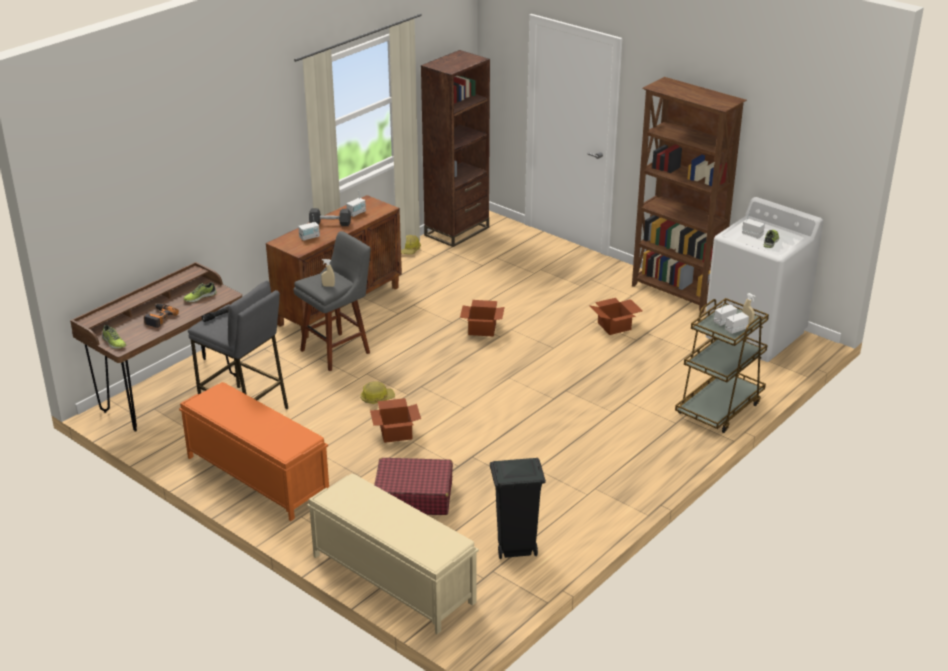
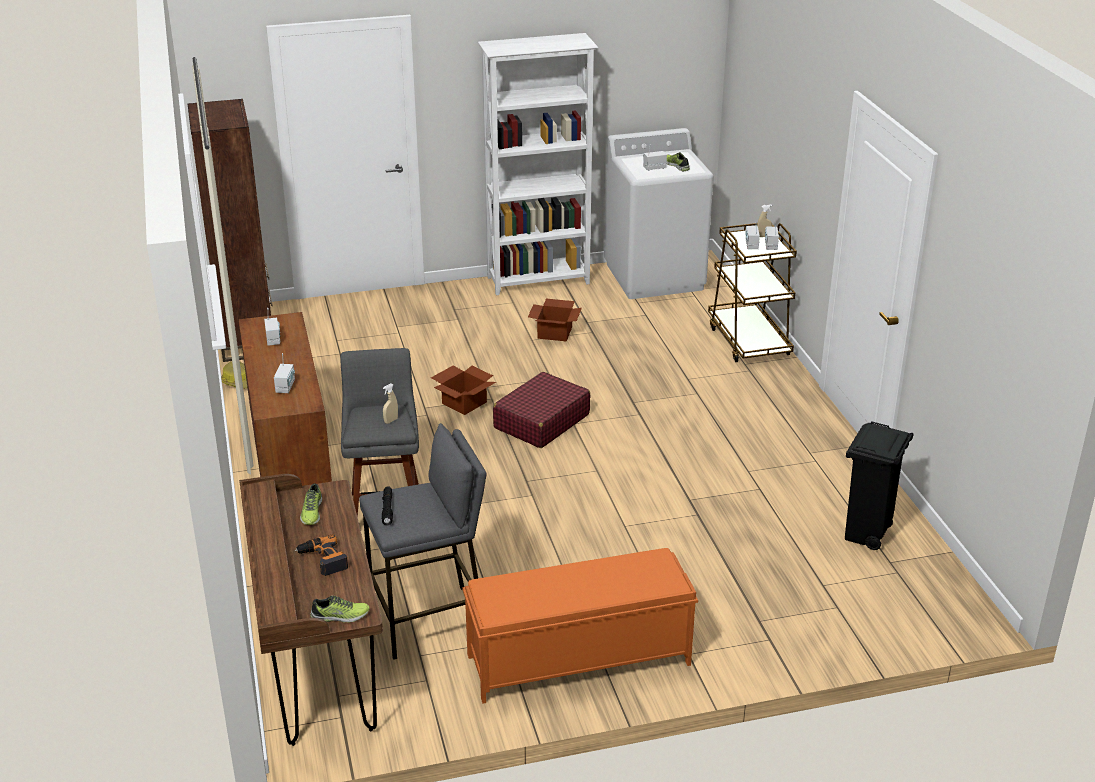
camera: 55 degrees left, 0 degrees up
(330, 224) = (273, 363): black dumbbell -> none
(377, 398) = (515, 517): hard hat -> none
(392, 578) = (853, 631): beige bench -> none
(396, 432) = (595, 529): cardboard box -> none
(413, 496) = (723, 563): red suitcase -> red suitcase (541, 421)
(676, 293) = (539, 281): brown bookcase -> white bookcase

